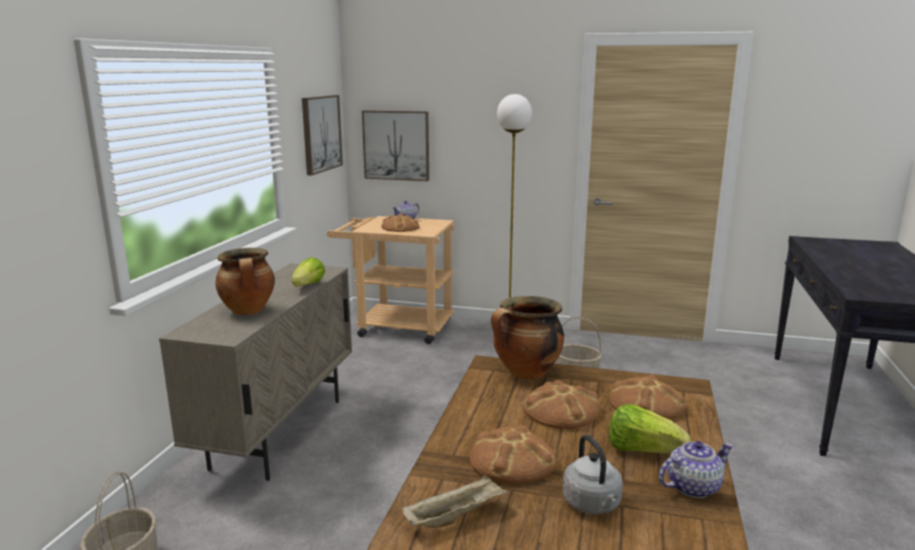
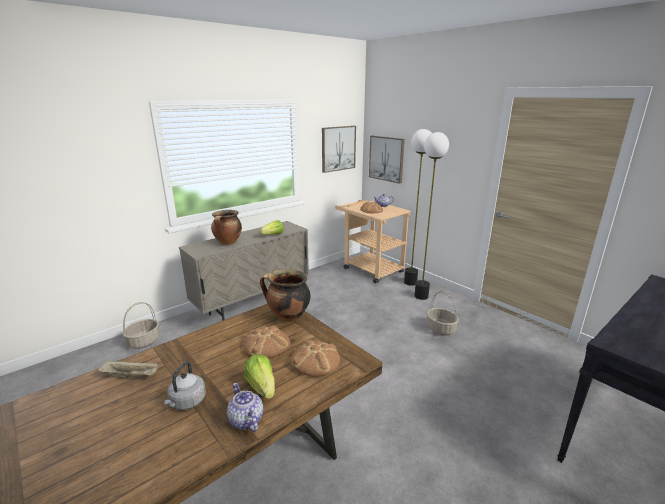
camera: 35 degrees right, 5 degrees up
(475, 330) = (410, 282): none -> floor lamp
(512, 460) = (198, 361): bread -> none
(692, 487) = (246, 420): teapot -> teapot turned 135 degrees counterclockwise

